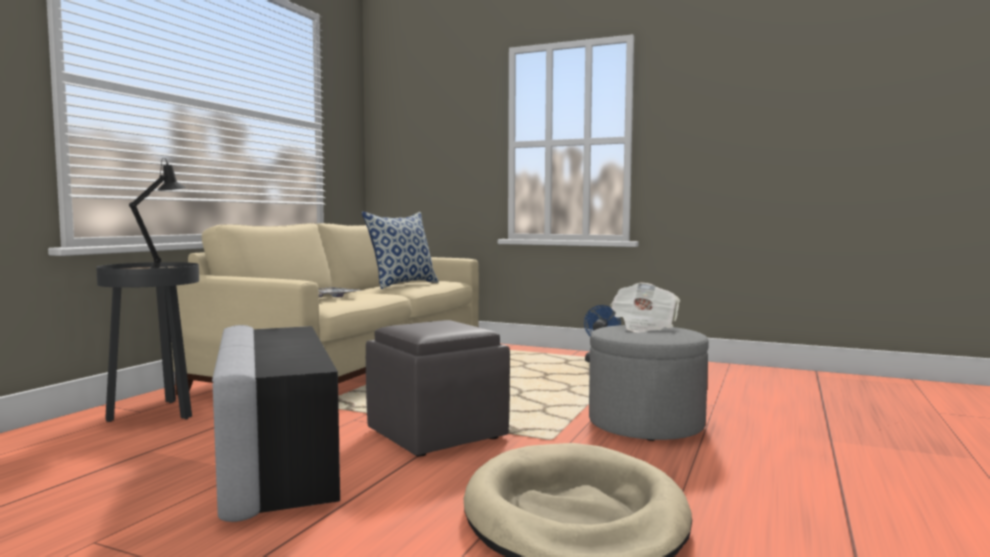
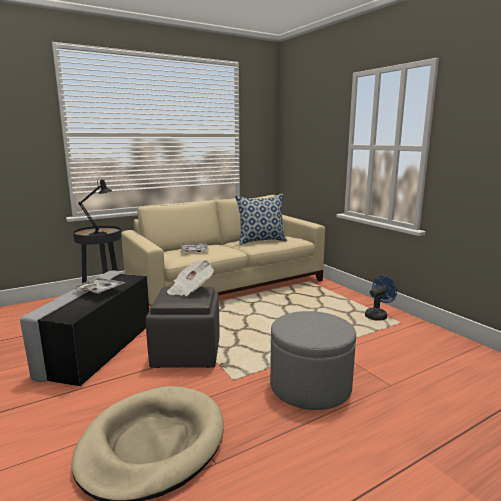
camera: 35 degrees right, 10 degrees up
(281, 340) = (99, 290): none -> tray
(644, 326) = (318, 320): newspaper -> newspaper (190, 290)

